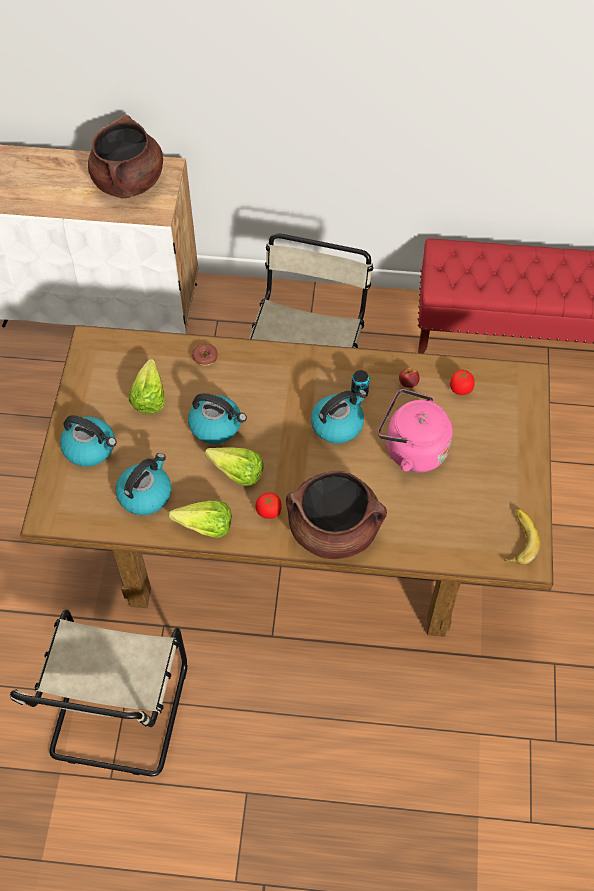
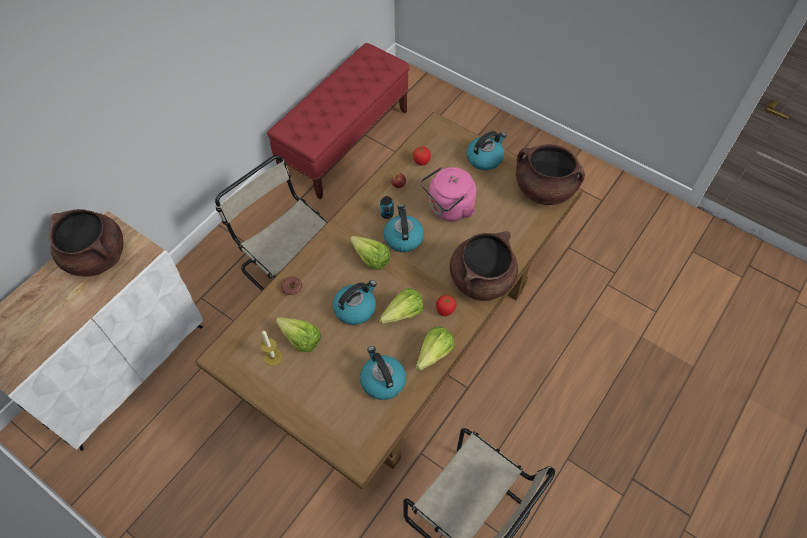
camera: 60 degrees left, 0 degrees up
(90, 448) = (317, 400): kettle -> kettle (485, 158)
(116, 385) = (273, 357): none -> candle
(290, 405) = (369, 256): none -> lettuce
(517, 539) = (544, 190): banana -> brown cooking pot

